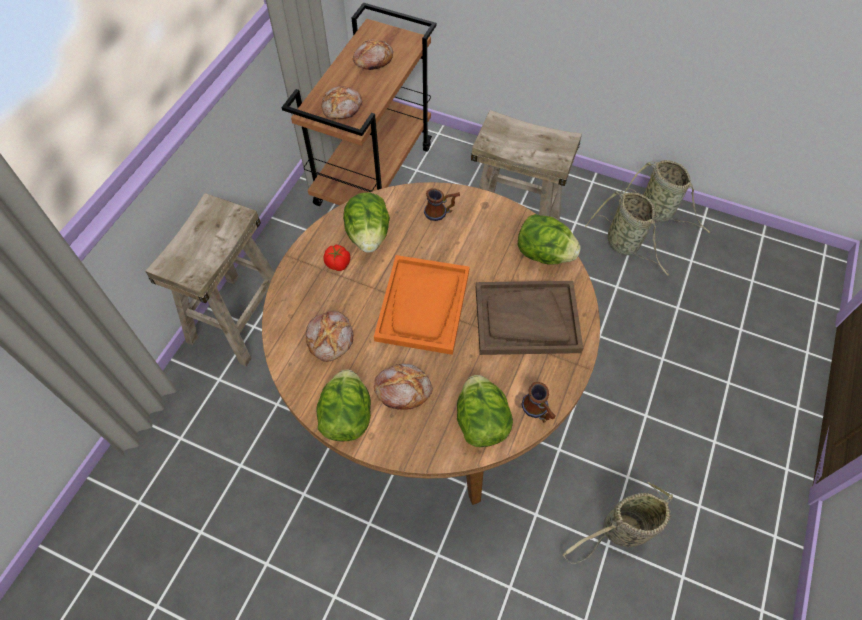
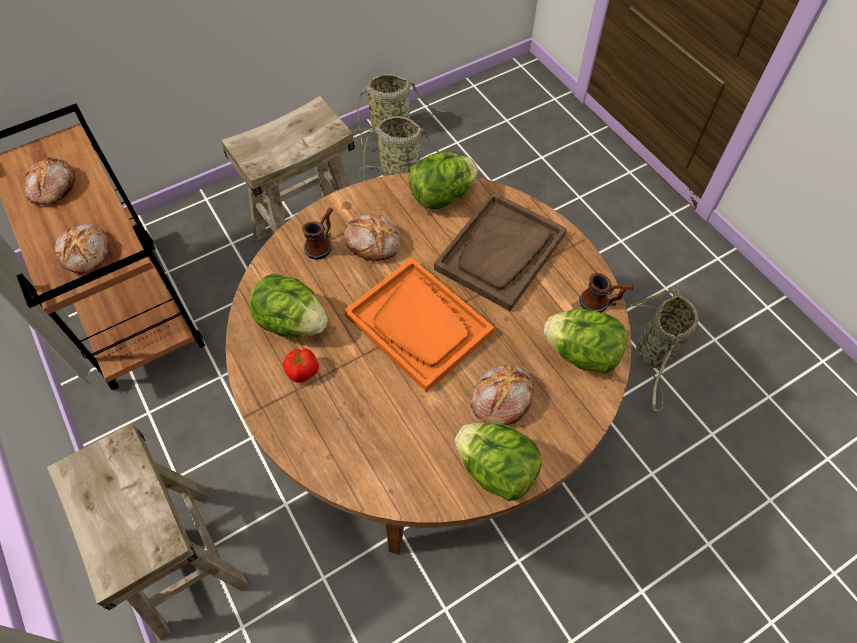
camera: 55 degrees left, 0 degrees up
(331, 339) = (391, 431): bread -> bread (373, 242)

